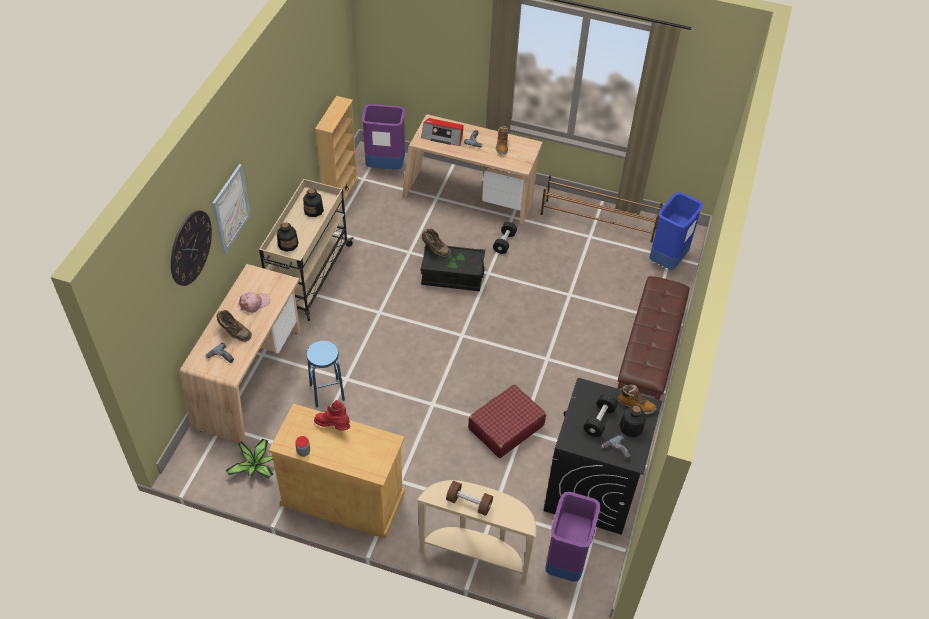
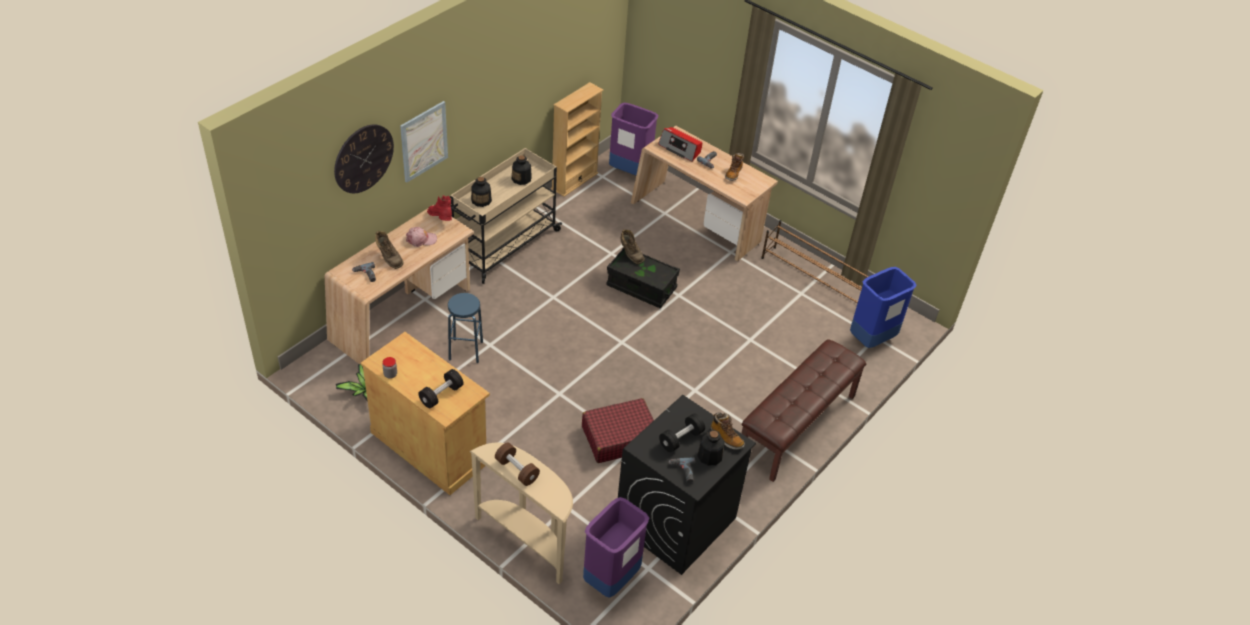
camera: 20 degrees right, 5 degrees down
(333, 426) = (430, 362): red boot -> red boot (441, 219)
(504, 243) = (710, 273): black dumbbell -> black dumbbell (441, 395)

